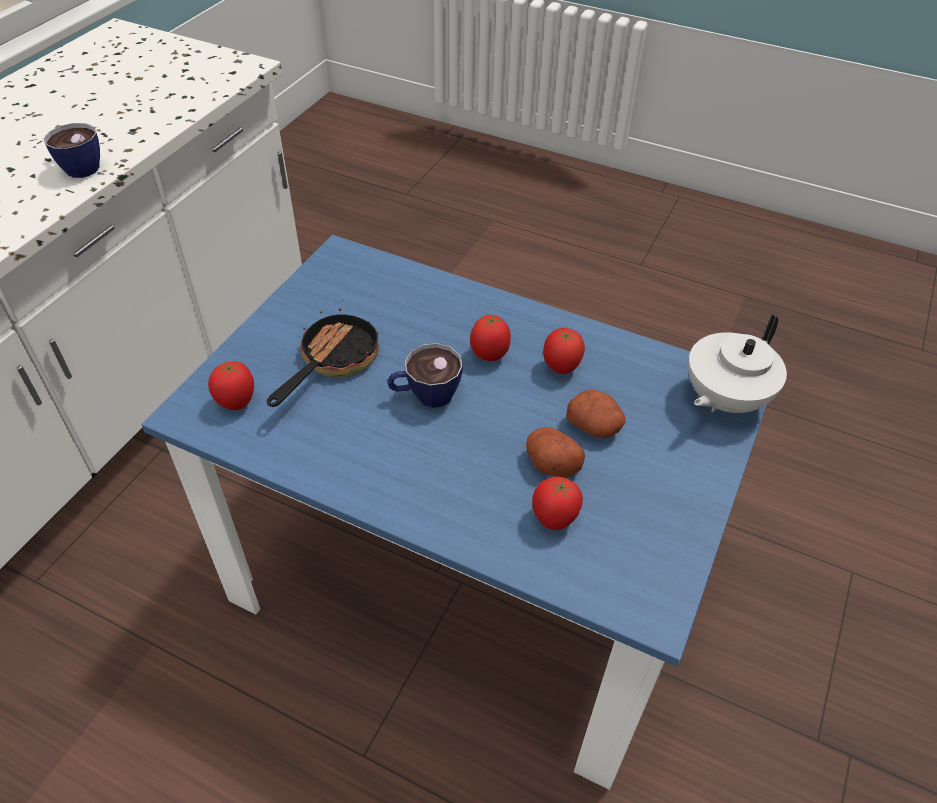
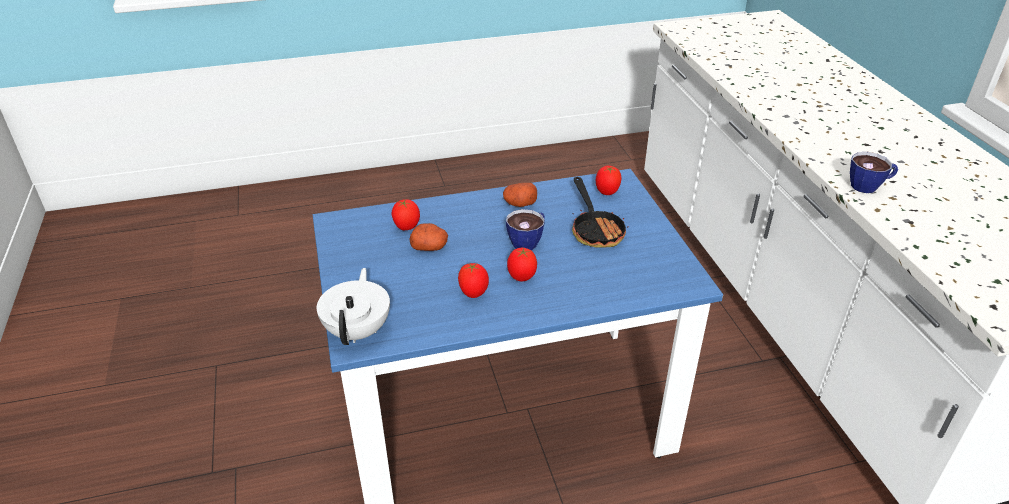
camera: 140 degrees right, 10 degrees down
(595, 426) = (424, 274): potato -> potato (519, 204)

